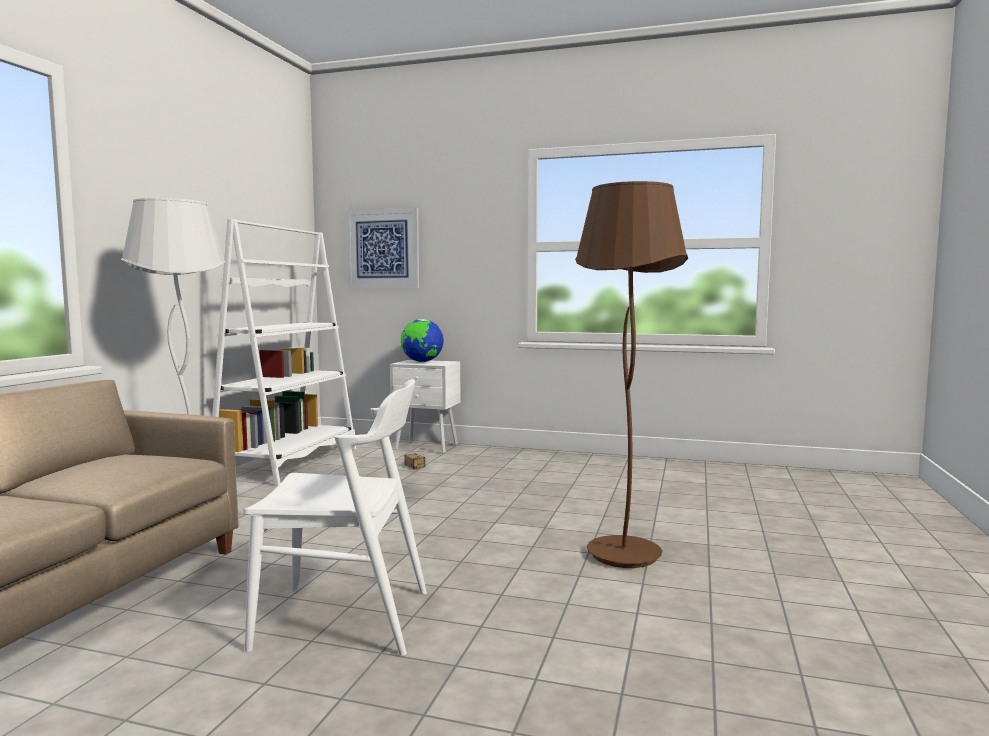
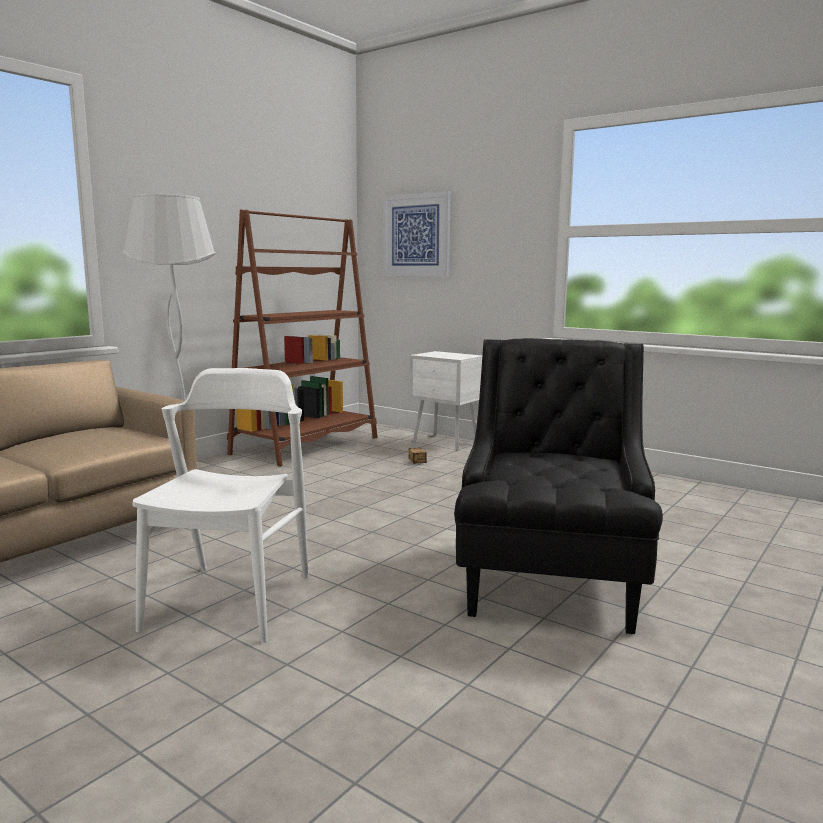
camera: 20 degrees right, 5 degrees up
(288, 463) = (306, 446): white bookcase -> brown bookcase
(344, 619) = (230, 601): white chair -> white chair turned 105 degrees counterclockwise
(422, 362) = (444, 354): globe -> none
(623, 555) = (550, 583): brown floor lamp -> black armchair

